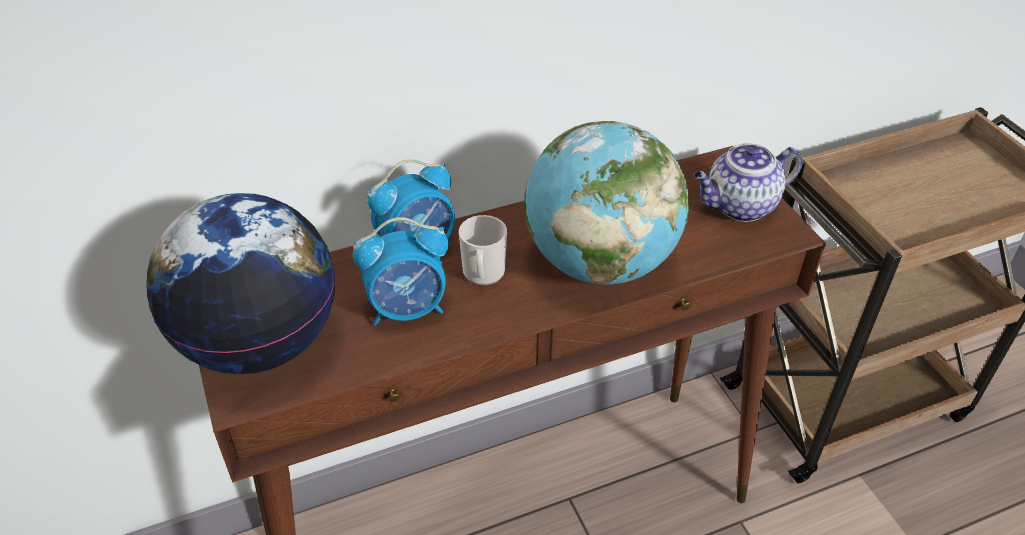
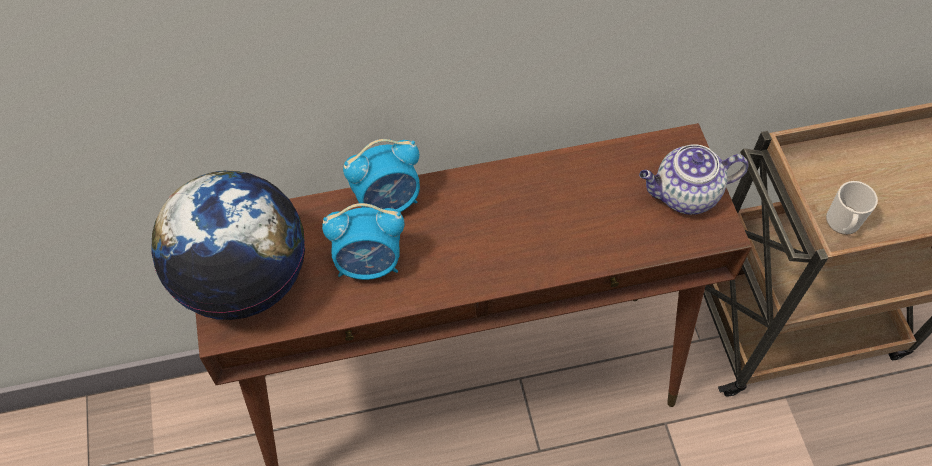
camera: 10 degrees right, 15 degrees up
(483, 274) = (439, 237): mug -> mug (842, 224)
(599, 262) = (542, 239): globe -> none

